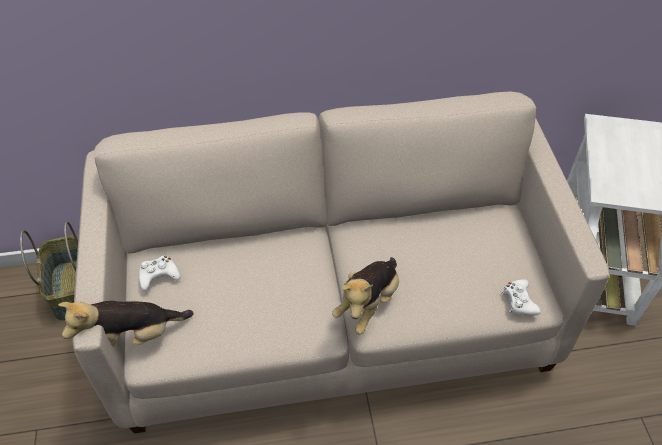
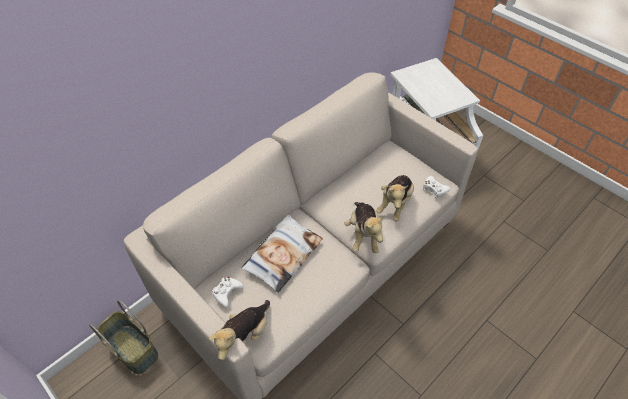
camera: 35 degrees left, 0 degrees up
(252, 271) = (283, 255): none -> pillow
(445, 289) = (395, 204): none -> plush toy

